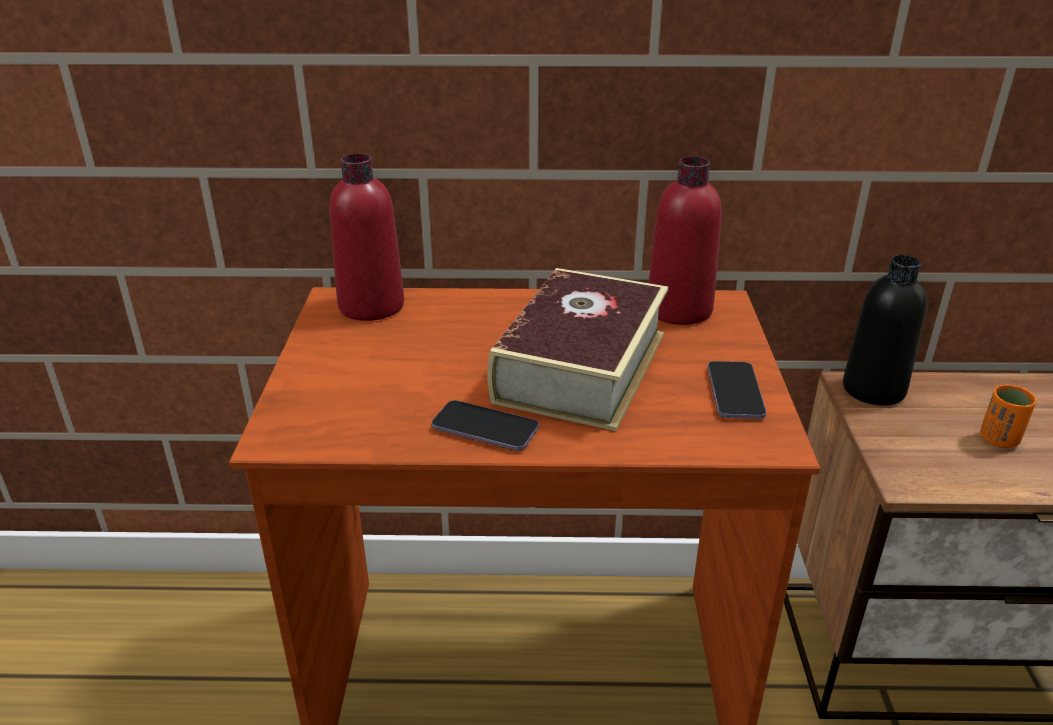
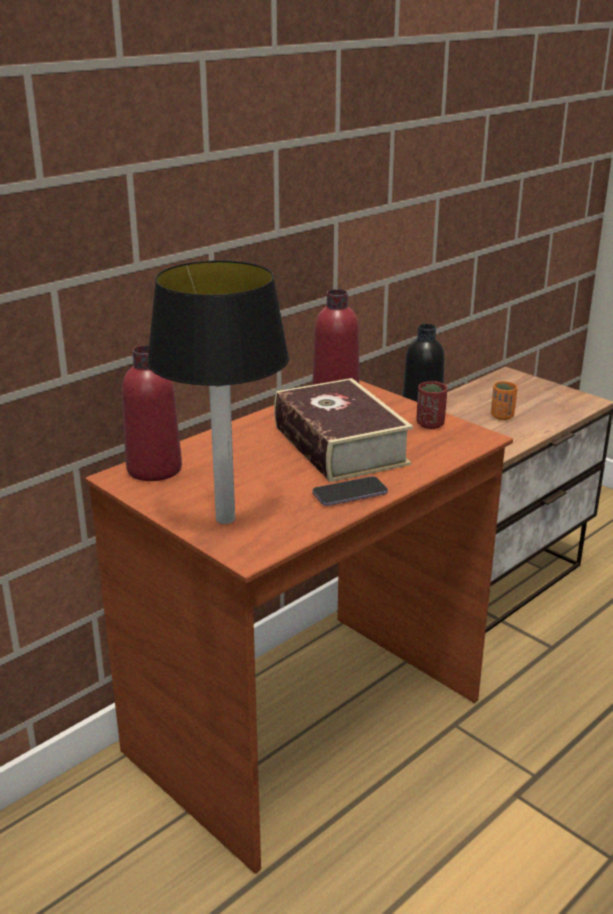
camera: 45 degrees left, 5 degrees down
(330, 388) = (226, 518): none -> table lamp
(735, 392) = (430, 424): phone -> red cup

